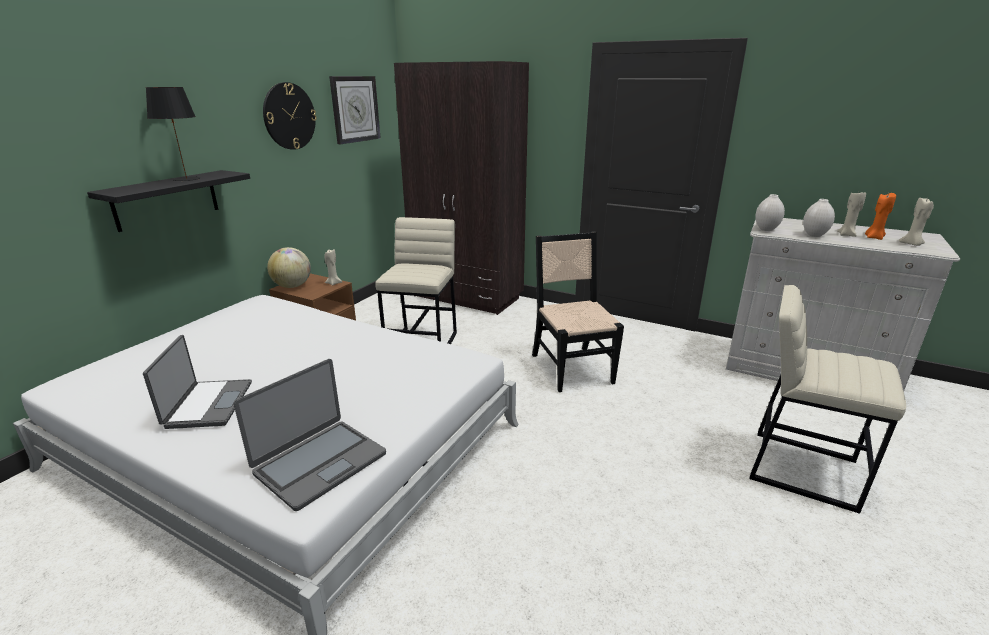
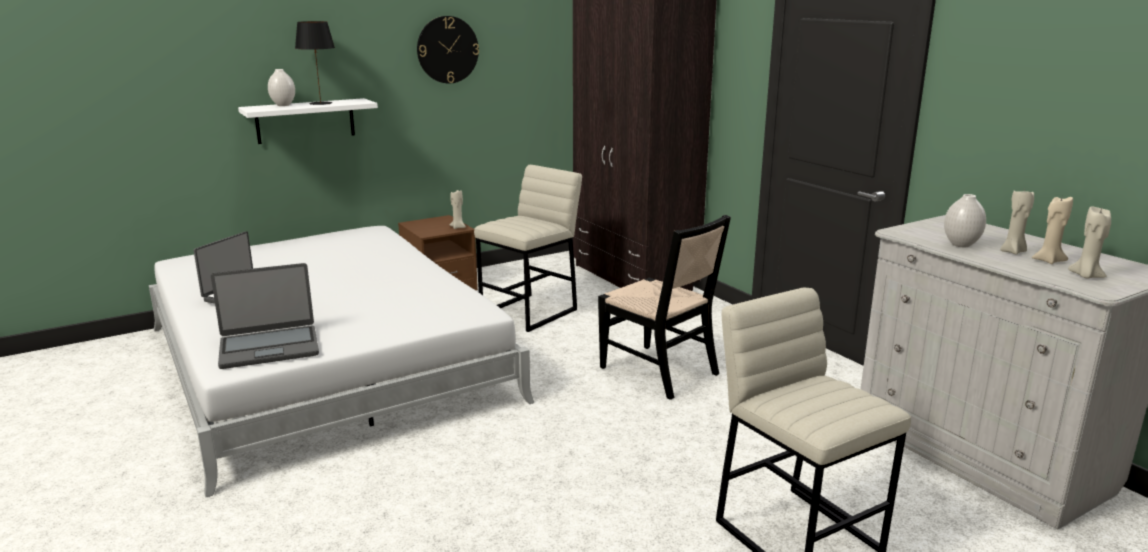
camera: 30 degrees right, 5 degrees down
(166, 200) = (305, 121): black shelf -> white shelf
(292, 286) = (420, 223): globe -> none
(355, 109) = (534, 44): wall clock -> none
(572, 369) = (658, 371): chair -> chair turned 120 degrees clockwise
(766, 229) = (908, 229): white vase -> white vase (283, 105)
(874, 237) = (1048, 261): orange candle -> beige candle

